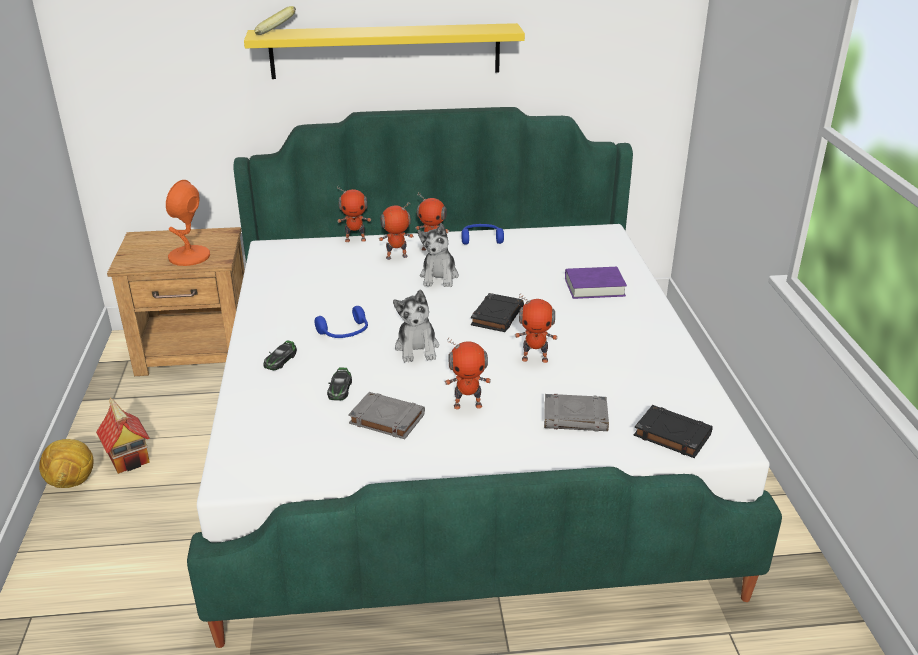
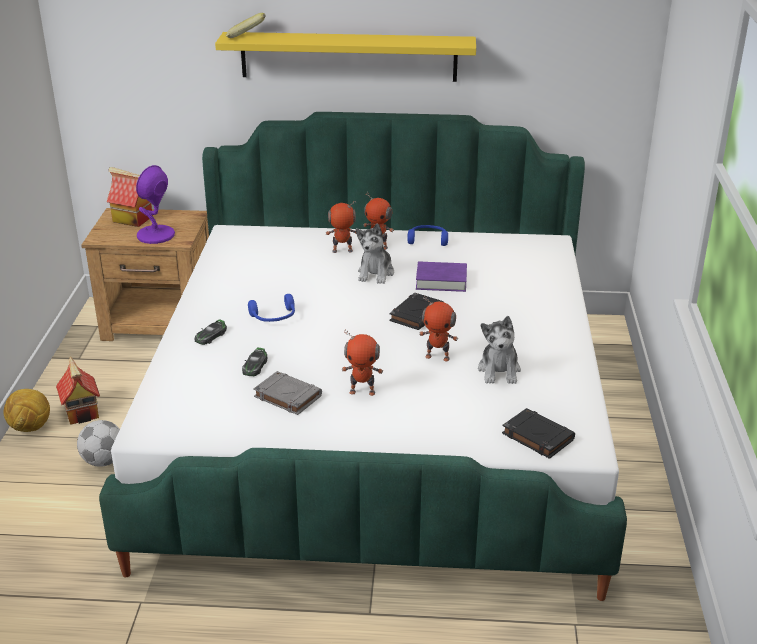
camera: 10 degrees right, 0 degrees up
(158, 242) = (131, 219): none -> toy house
(166, 511) = (104, 461): none -> football
(189, 256) = (155, 235): orange table lamp -> purple table lamp
(355, 239) = (309, 231): toy robot -> none
(417, 348) = (334, 337): plush toy -> plush toy (499, 370)
(576, 417) = (456, 412): grey book -> none
(594, 287) = (519, 295): purple book -> purple book (441, 281)

